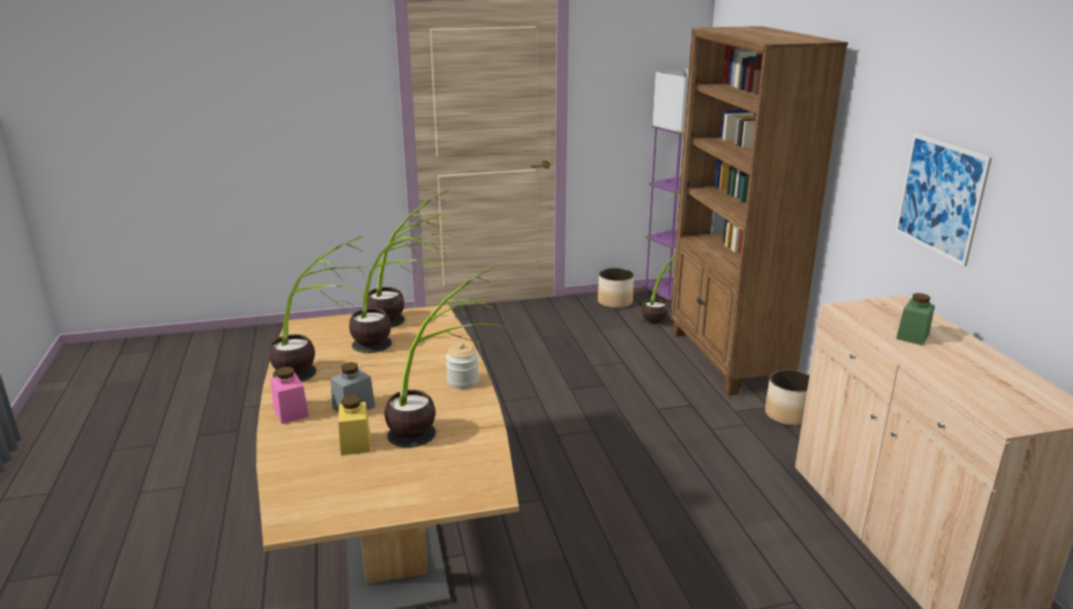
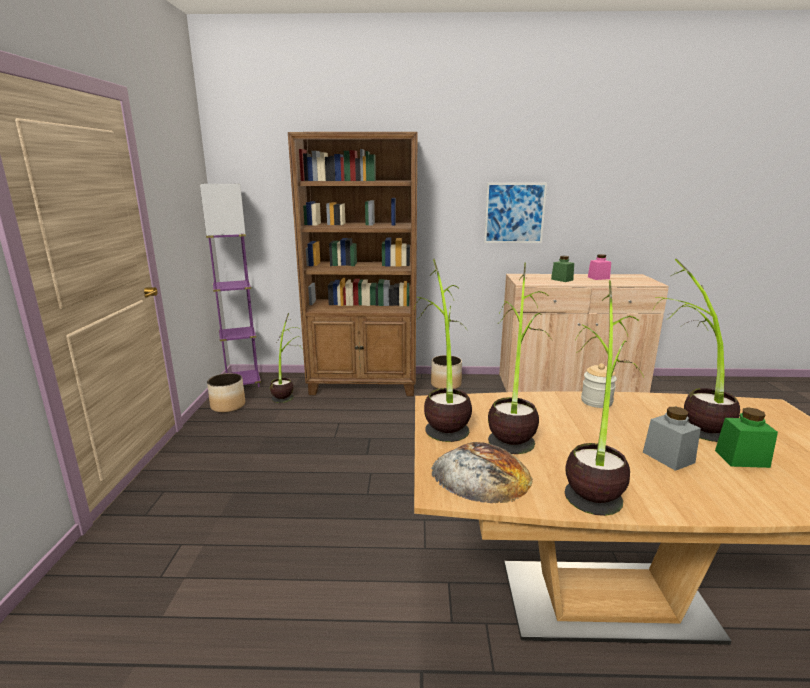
camera: 75 degrees left, 5 degrees down
(291, 412) = (698, 499): pink jar -> pink jar (598, 278)
(321, 336) = (480, 475): none -> bread
(355, 443) = (741, 458): yellow jar -> green jar

